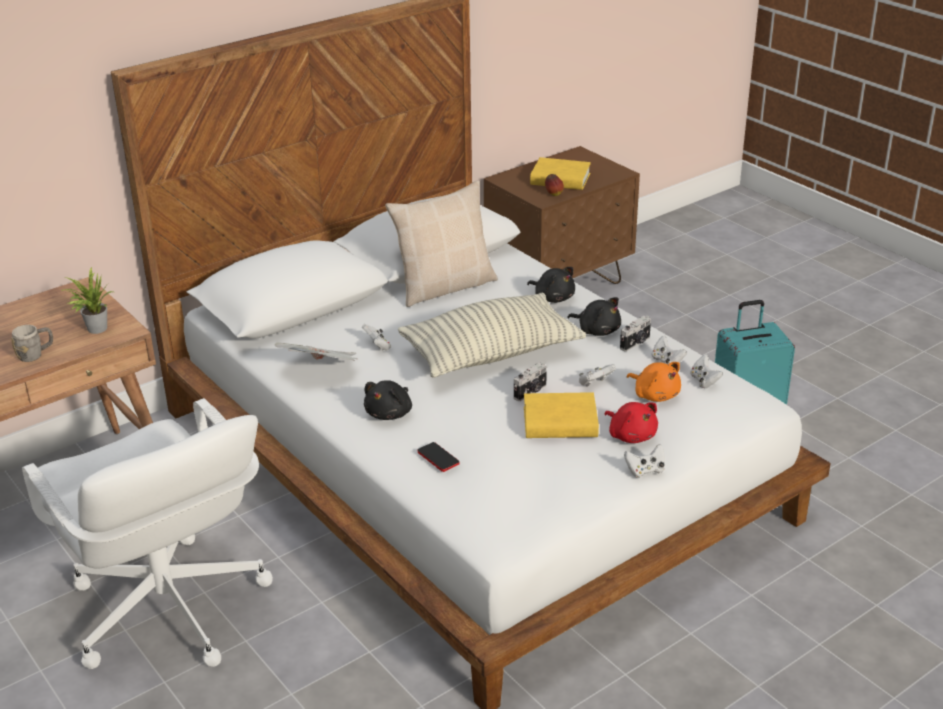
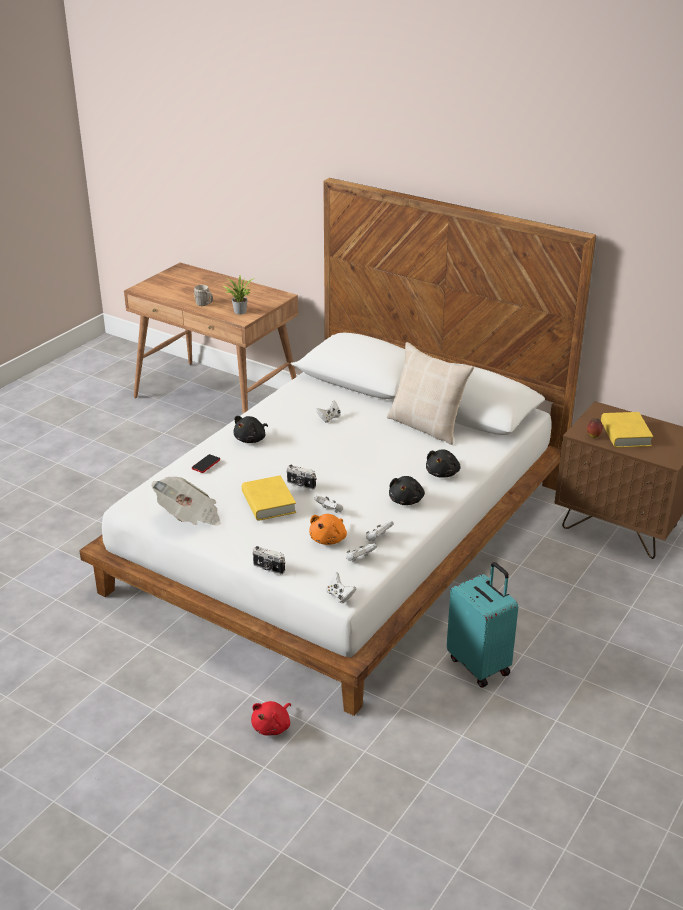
camera: 70 degrees right, 0 degrees up
(167, 610) = (150, 463): white office chair -> none
(322, 370) = (289, 406): newspaper -> newspaper (189, 517)
(390, 413) = (251, 439): black plush toy -> black plush toy turned 60 degrees counterclockwise
(491, 354) = (343, 461): pillow -> none
(631, 435) = (270, 536): red plush toy -> red plush toy (272, 726)
(636, 343) = (396, 519): camera -> camera (268, 568)
(645, 471) = (229, 548): white game controller -> white game controller (340, 596)

